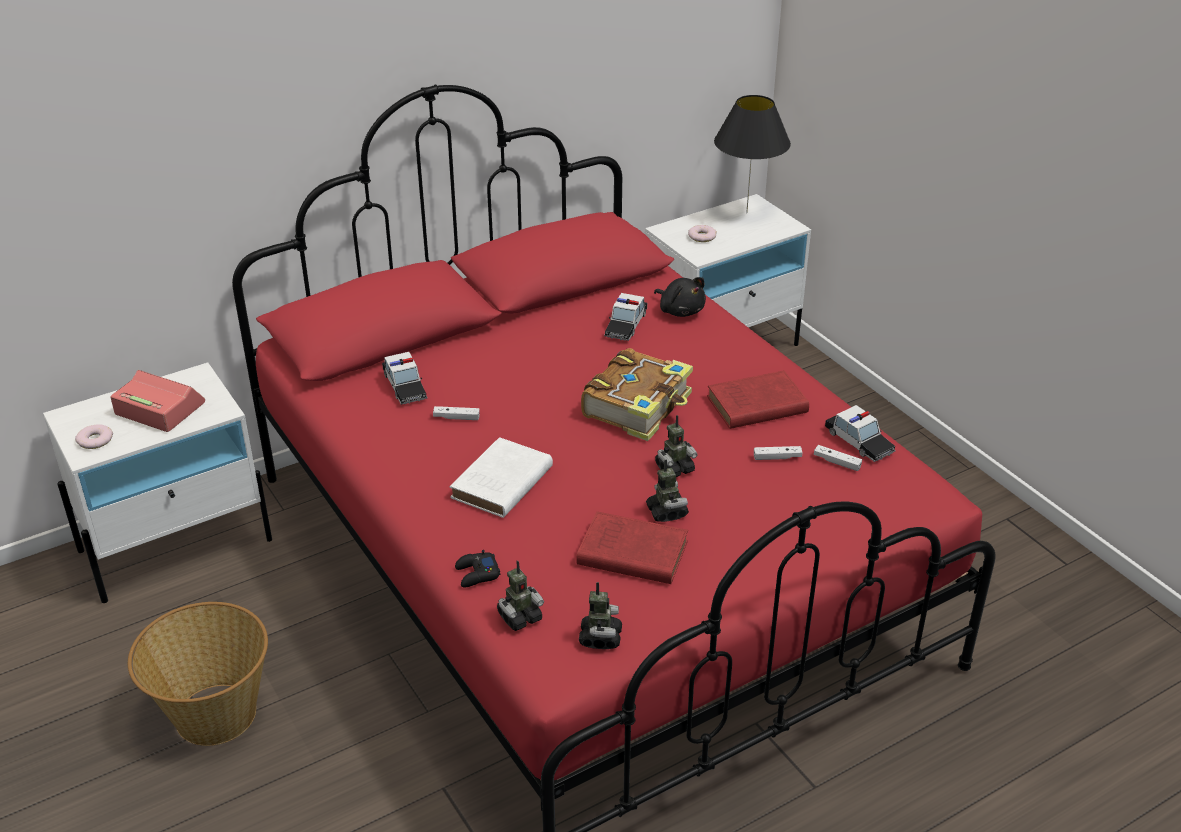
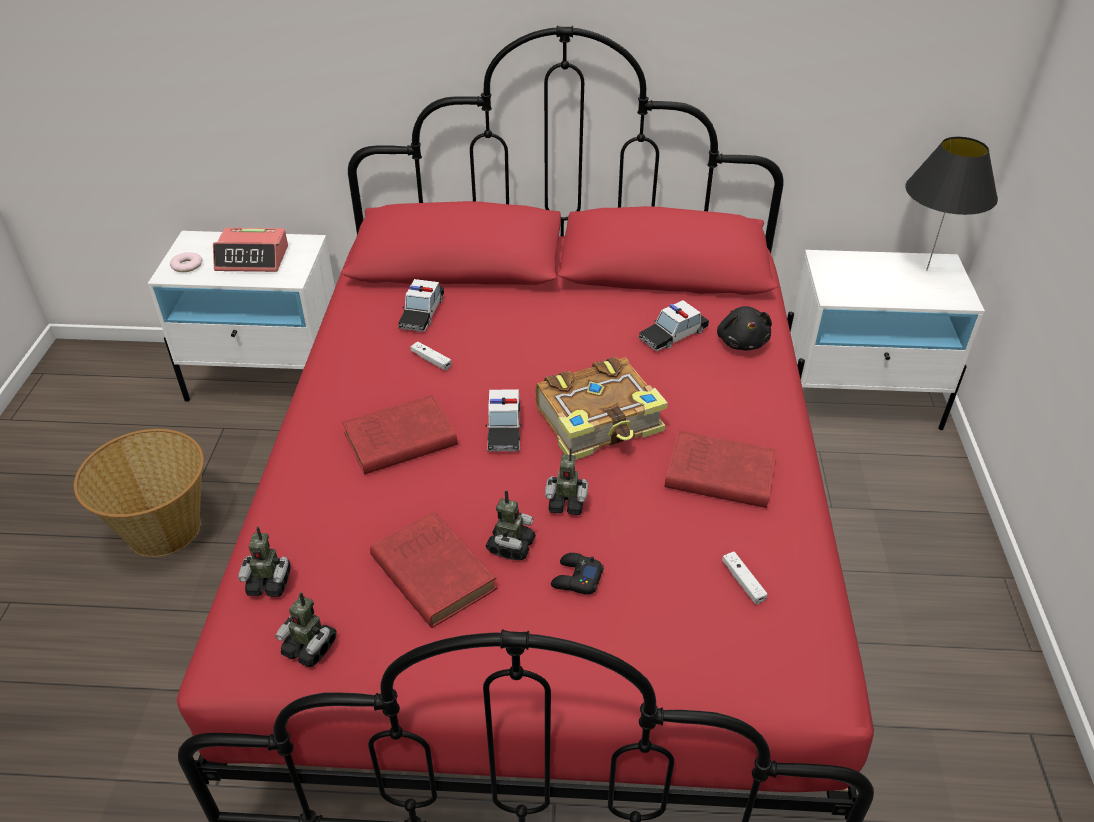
camera: 35 degrees right, 5 degrees up
(159, 408) = (253, 258): alarm clock -> alarm clock turned 120 degrees clockwise
(477, 574) = (284, 519): black game controller -> black game controller (576, 579)
(500, 484) = (397, 441): white book -> red book
(600, 638) = (310, 647): toy robot -> toy robot turned 75 degrees clockwise
(702, 236) = (855, 277): donut -> none
(777, 457) = (682, 543): white game controller -> none
(859, 442) = (792, 570): toy car -> toy car (504, 427)

